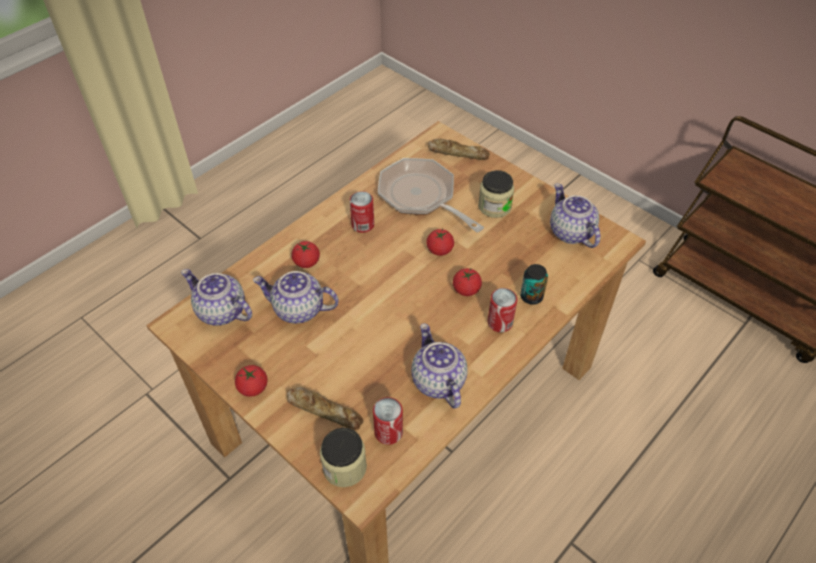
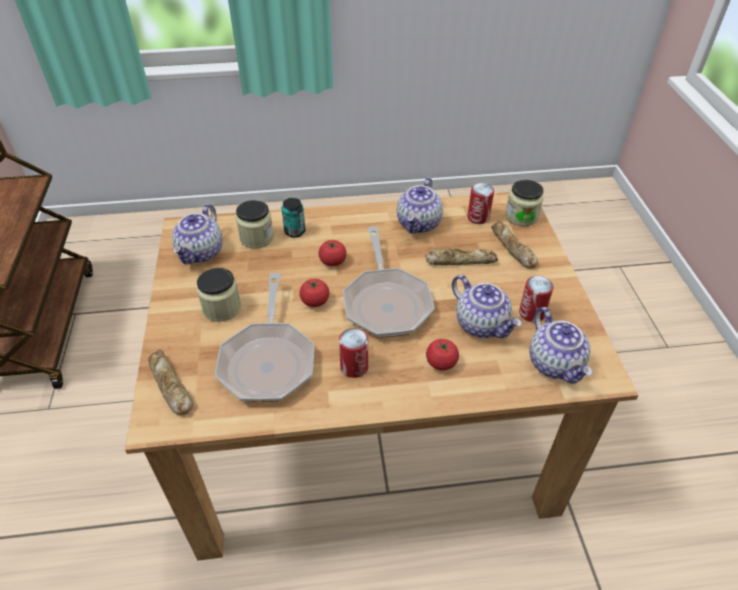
camera: 140 degrees left, 5 degrees down
(253, 387) = (558, 289): tomato -> none
(363, 362) = (460, 260): none -> bread
(388, 282) = (386, 302): none -> frying pan
(500, 322) = (337, 230): can -> can (531, 313)
(551, 271) = (257, 238): none -> jar

